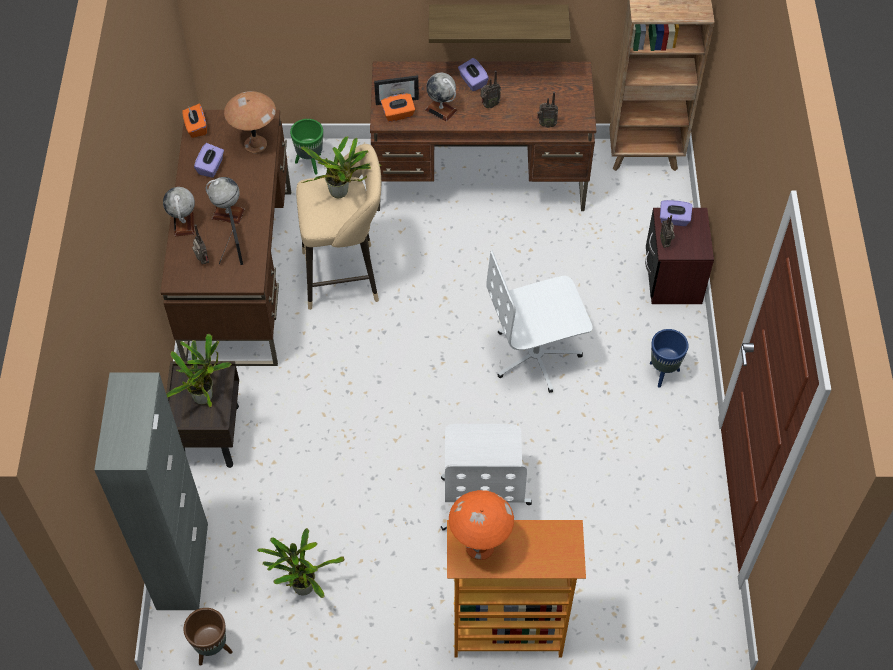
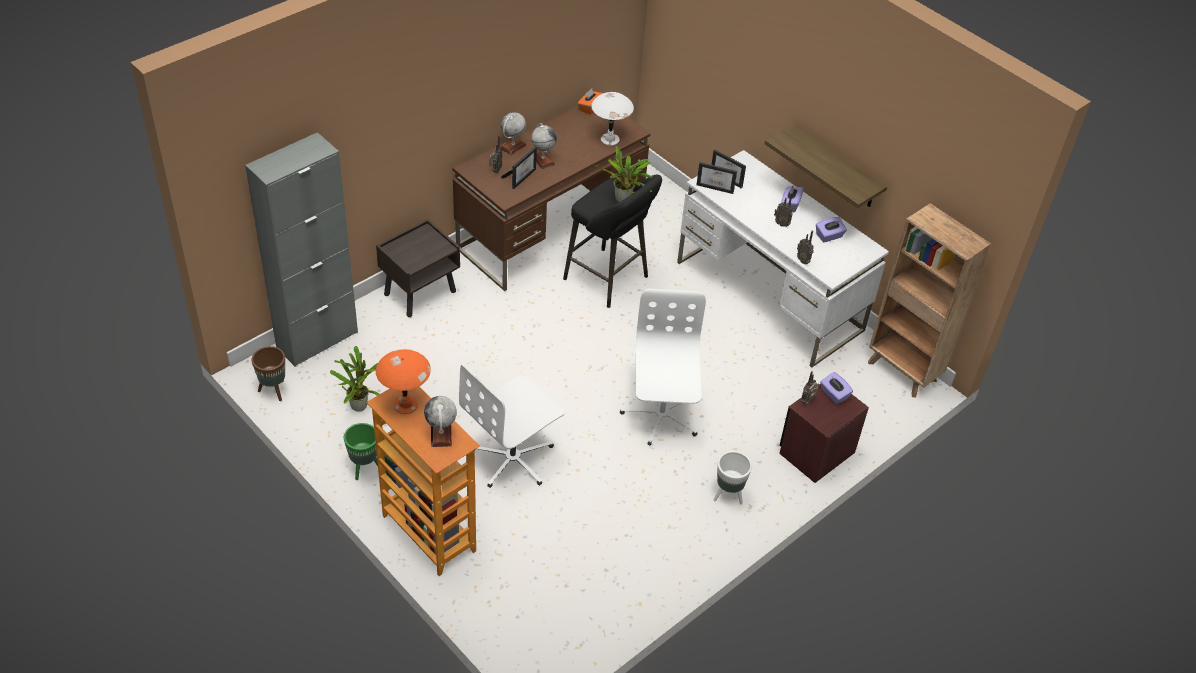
camera: 45 degrees right, 10 degrees down
(205, 395) = (421, 250): potted plant -> none
(211, 167) = (568, 132): purple tissue box -> purple tissue box (829, 236)
(255, 144) = (609, 139): brown table lamp -> white table lamp
(310, 163) = (674, 209): green planter -> green planter (364, 468)
(346, 275) = (609, 280): beige stool -> black stool
(398, 114) = (716, 186): orange tissue box -> picture frame
(441, 110) = (747, 204): globe -> globe (441, 435)
(481, 177) = (769, 297): brown desk -> white desk
(536, 356) = (661, 415): white office chair -> white office chair turned 60 degrees clockwise
(663, 373) = (728, 496): blue planter -> white planter

